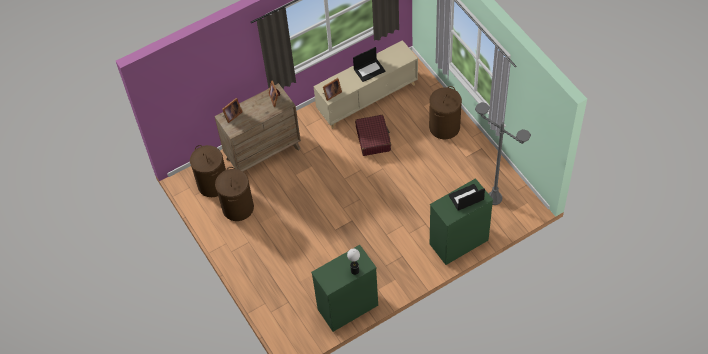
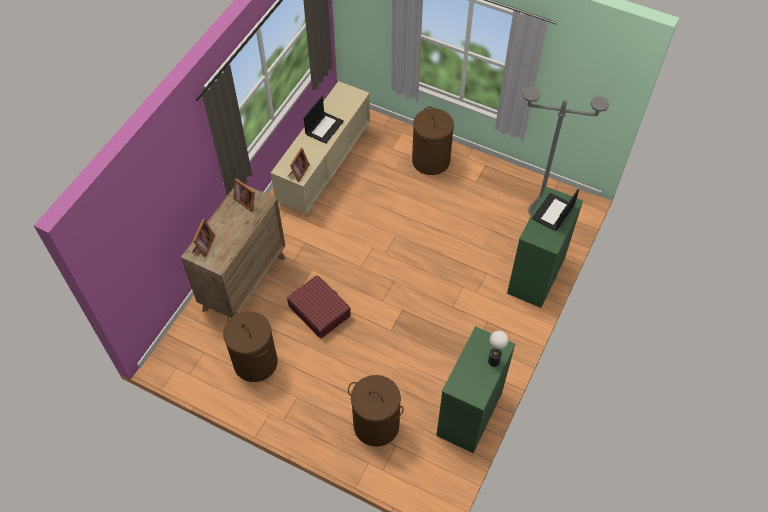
camera: 35 degrees left, 0 degrees up
(213, 184) = (204, 349): brown laundry basket -> brown laundry basket (376, 425)
(373, 139) = (362, 207): red suitcase -> red suitcase (319, 311)

